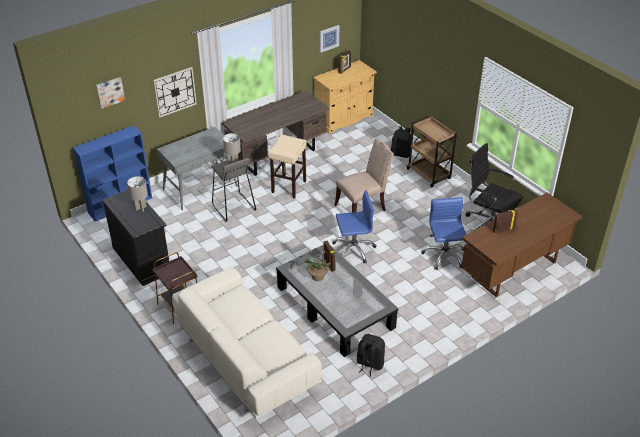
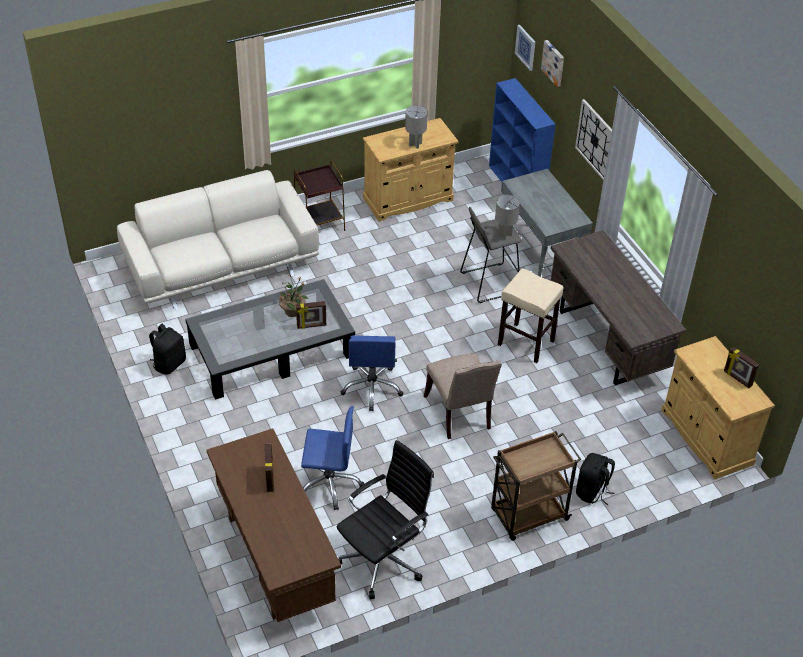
camera: 100 degrees right, 5 degrees up
(142, 259) = (408, 199): black cabinet -> beige cabinet
(329, 38) = (750, 314): picture -> picture (525, 47)

